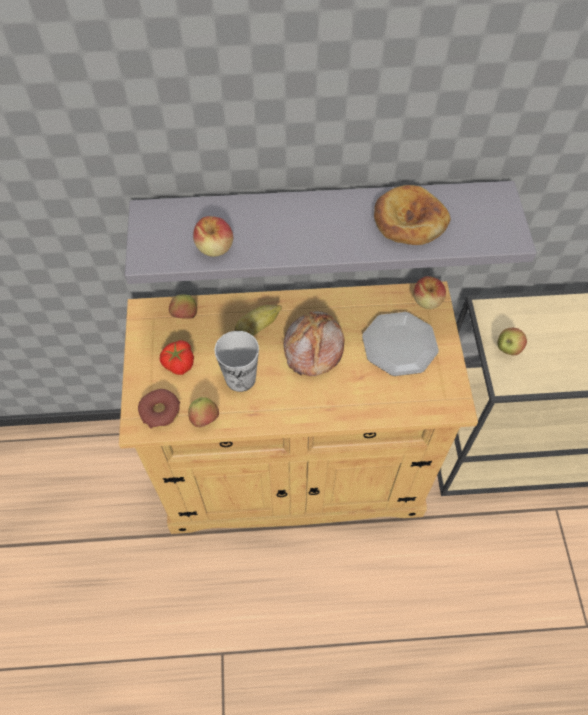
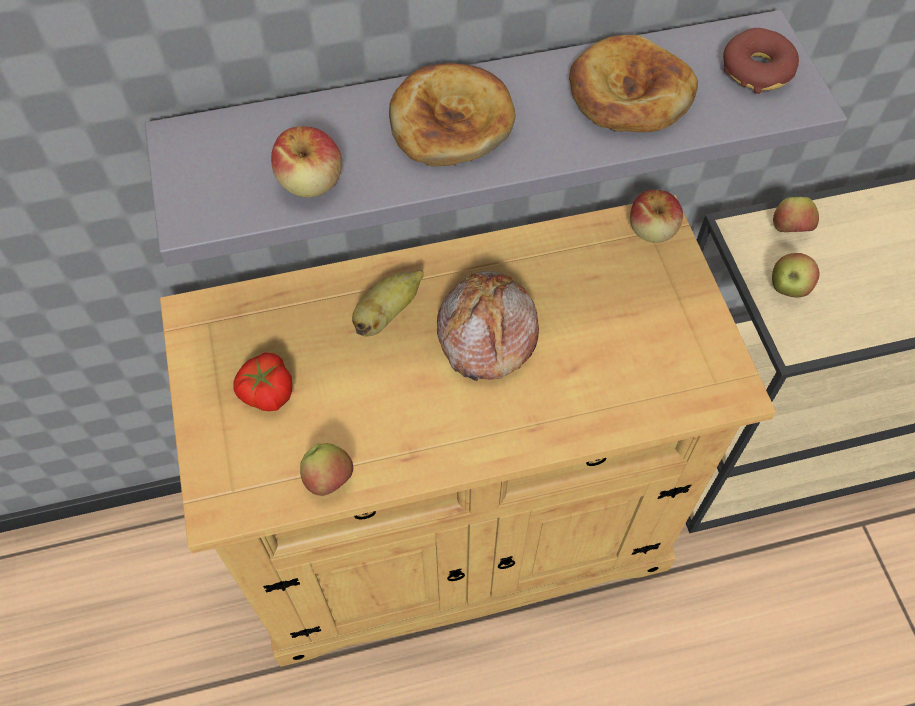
camera: 10 degrees left, 0 degrees up
(160, 411) = (250, 478): donut -> donut (757, 70)
(185, 316) = (263, 311): apple -> apple (789, 230)
(240, 378) = (376, 401): cup -> none
(301, 222) = (451, 121): none -> bread
(400, 345) = (625, 308): plate -> none

